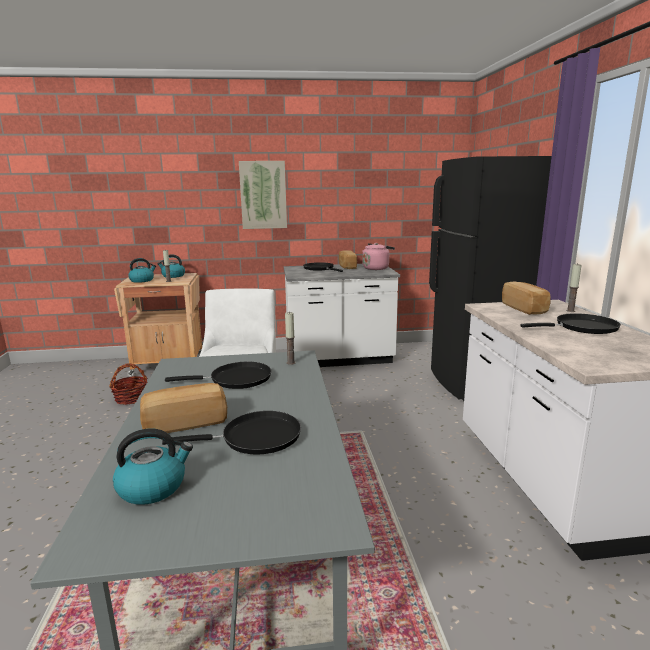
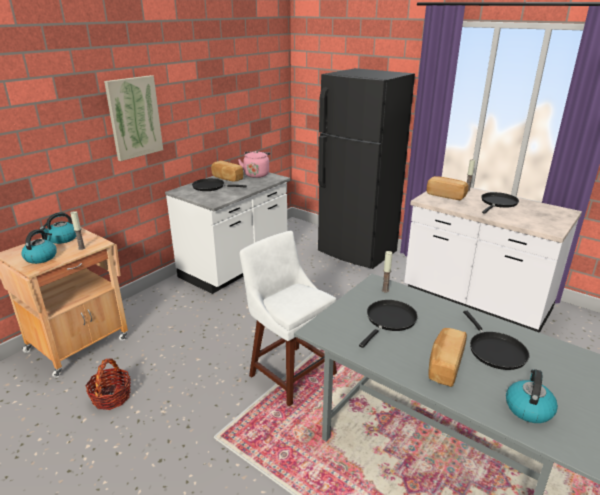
camera: 45 degrees left, 10 degrees up
(255, 438) = (495, 350): black frying pan -> black frying pan turned 135 degrees clockwise

